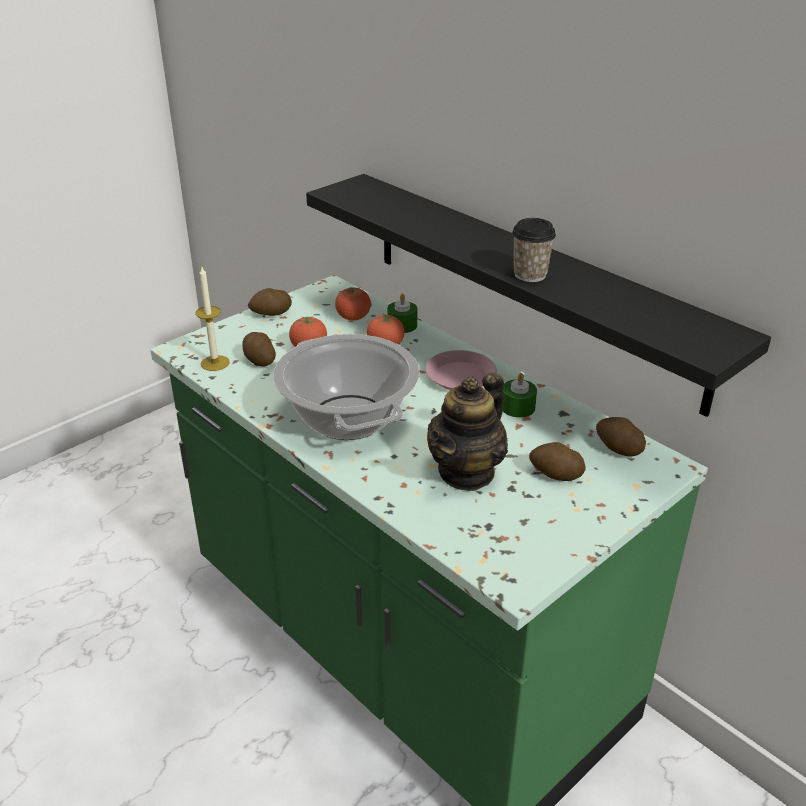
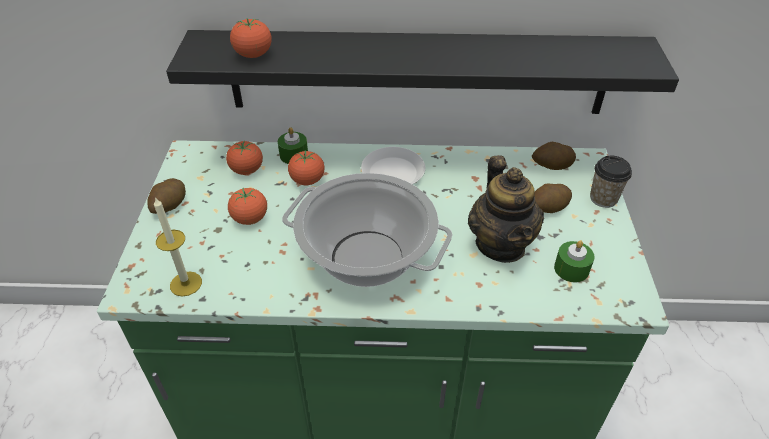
camera: 45 degrees left, 10 degrees up
(259, 360) = (222, 255): potato -> none
(376, 205) = (253, 55): none -> tomato
(460, 376) = (392, 173): pink plate -> white plate
(518, 407) = (460, 174): green candle -> green candle (571, 269)
(530, 275) = (466, 62): cup -> cup (603, 199)

